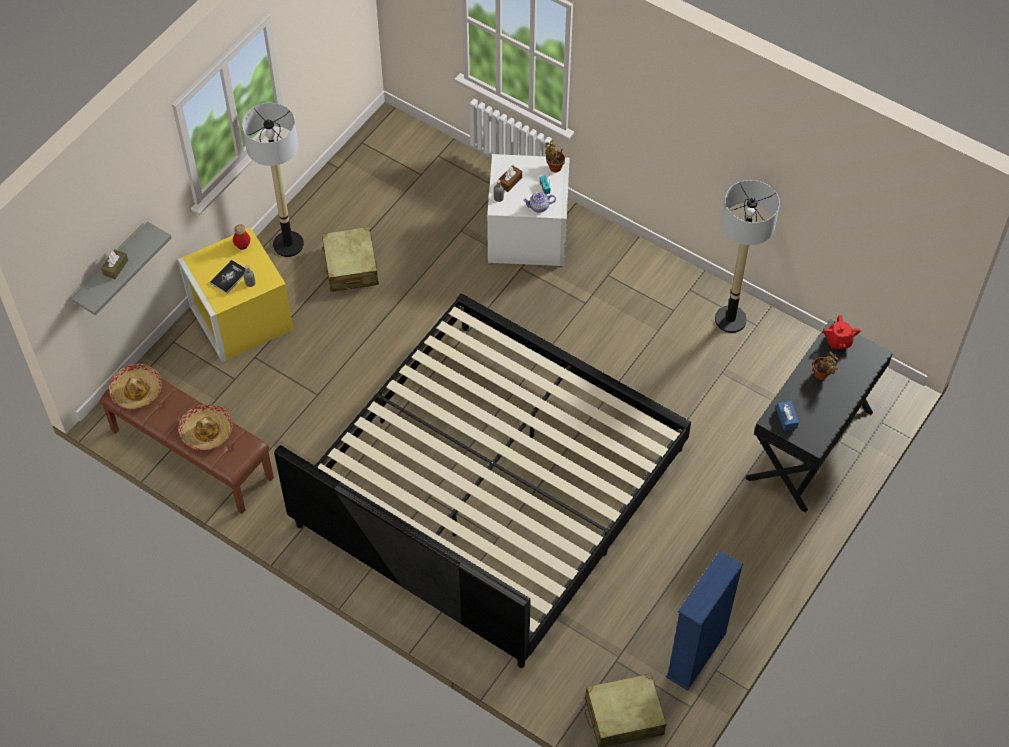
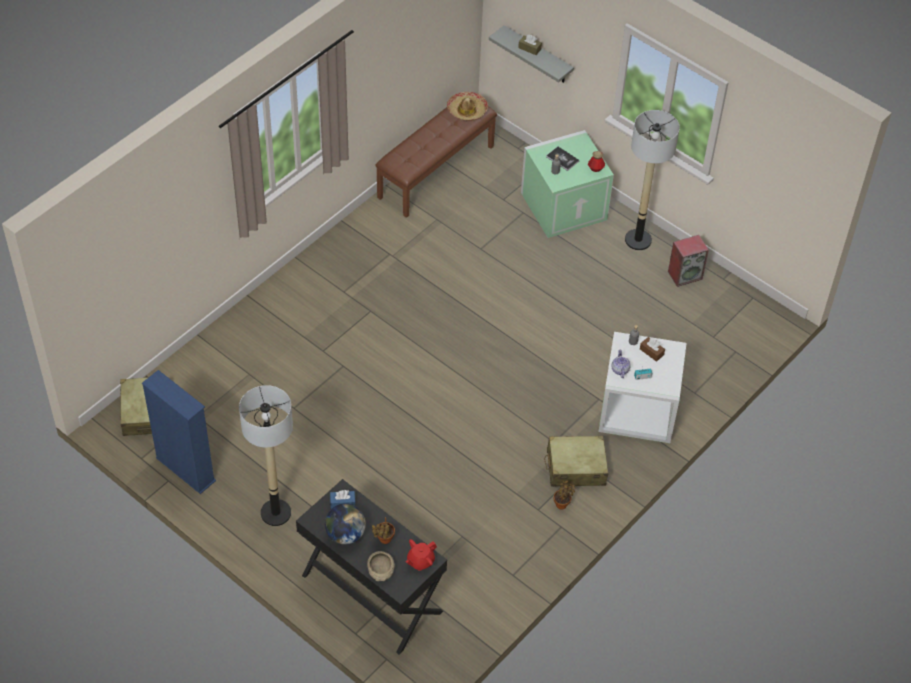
camera: 95 degrees right, 5 degrees down
(206, 431) = (423, 147): hat -> none
(239, 317) = (564, 205): yellow storage box -> green storage box
(336, 200) = (685, 275): none -> speaker
(351, 267) = (610, 279): beige suitcase -> beige suitcase (575, 467)
(490, 487) = (371, 351): bed -> none
(554, 167) = (667, 387): potted plant -> potted plant (562, 504)
(730, 319) = (522, 554): floor lamp -> floor lamp (276, 513)
(825, 410) = (345, 534): none -> globe
(838, 341) = (420, 561): red teapot -> red teapot turned 45 degrees counterclockwise
(858, 373) = (381, 570): none -> beige bowl

